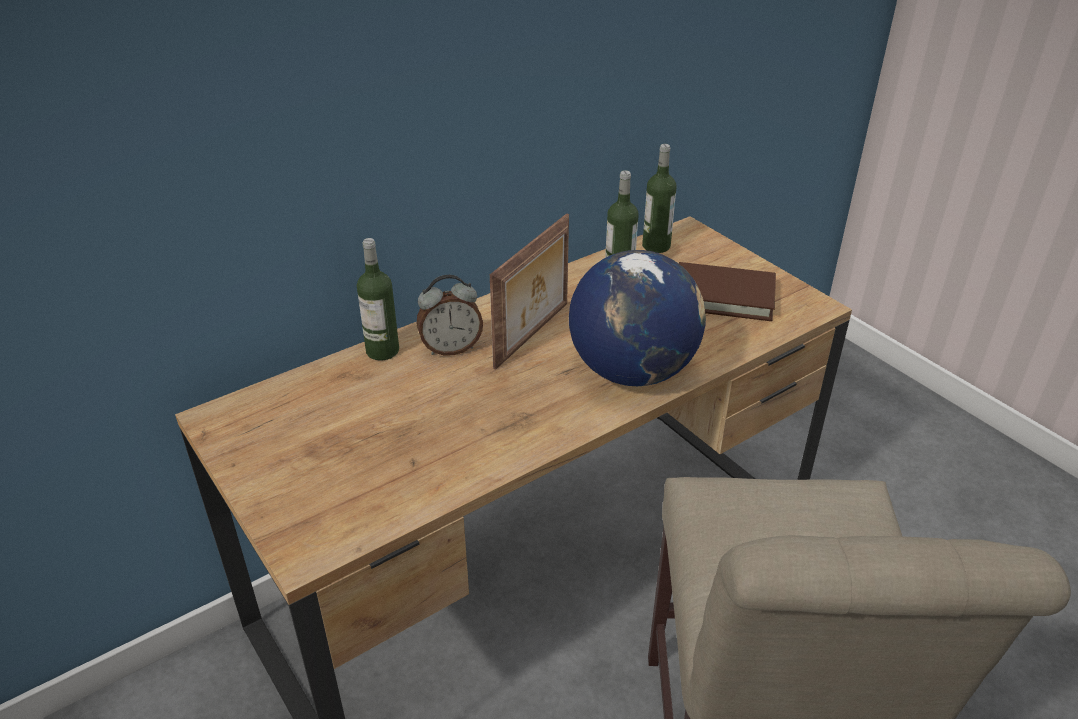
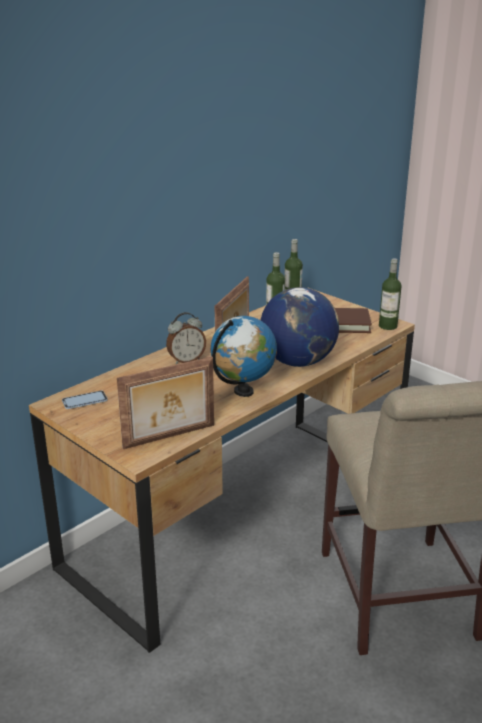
camera: 10 degrees left, 10 degrees down
(263, 417) = (84, 401): none -> phone
(371, 515) = (170, 437): none -> picture frame
(382, 351) = (144, 365): bottle -> bottle (388, 326)
(523, 427) = (243, 392): none -> globe

